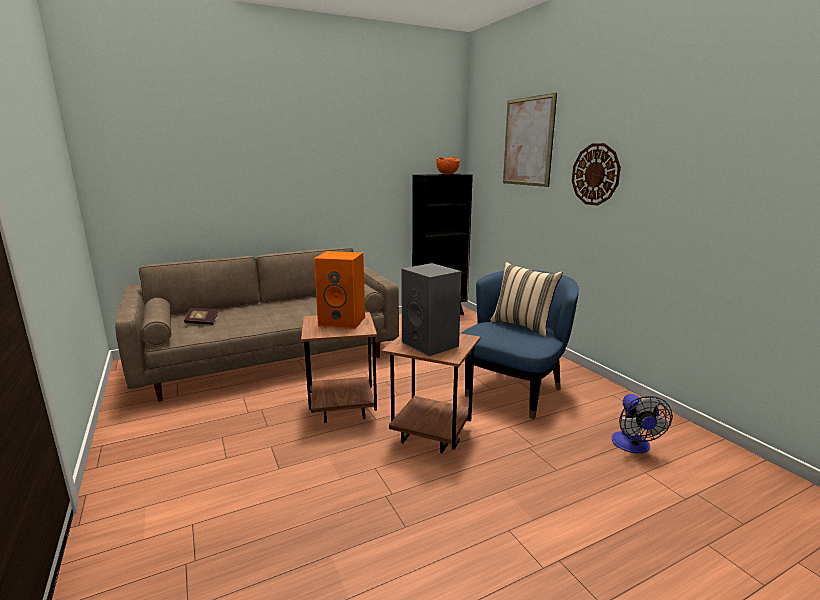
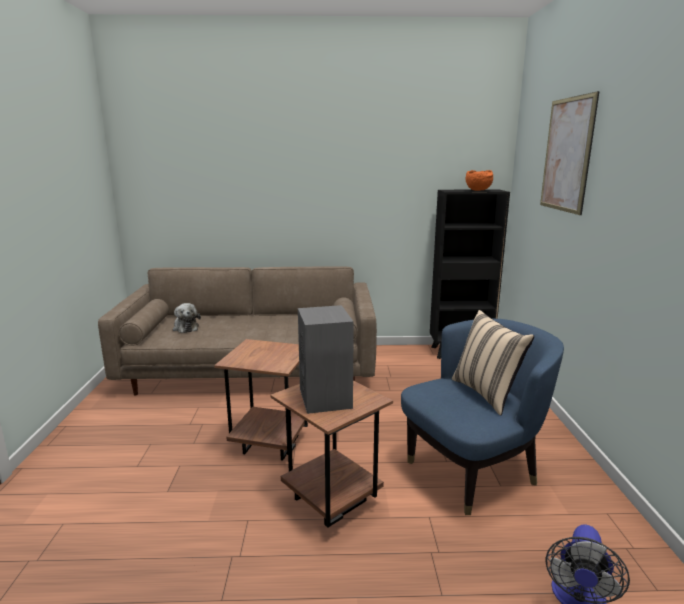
camera: 25 degrees right, 0 degrees up
(202, 322) = (185, 327): book -> plush toy
(343, 321) = (274, 352): orange speaker -> none
(595, 174) = (629, 204): wall clock -> none

